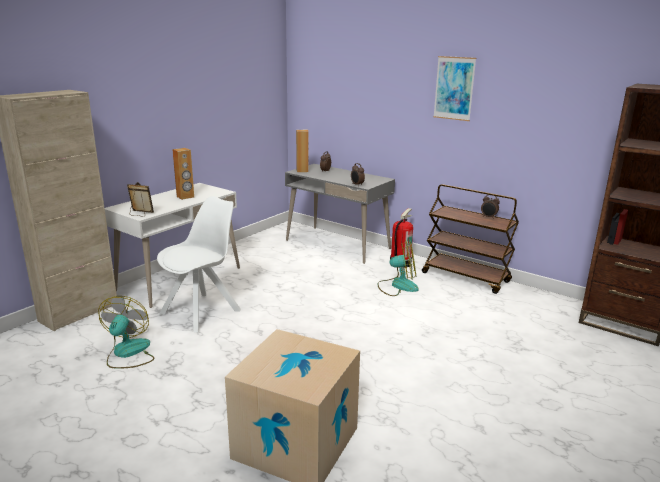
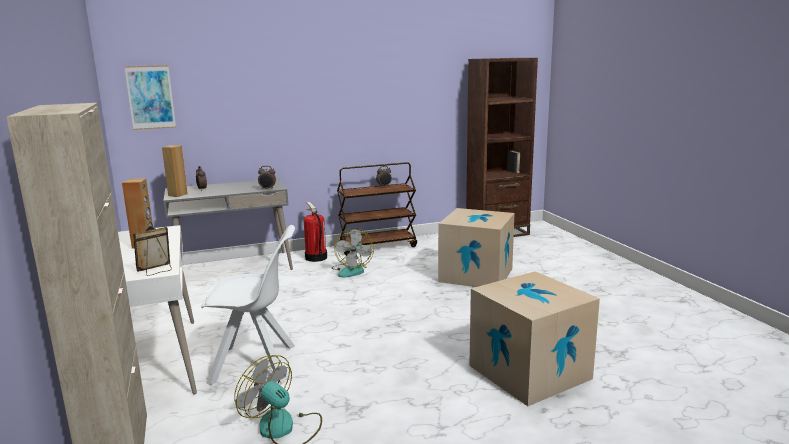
camera: 55 degrees left, 5 degrees down
(202, 311) = (256, 364): white chair -> white chair turned 105 degrees clockwise
(398, 286) = (352, 270): fan -> fan turned 150 degrees clockwise
(454, 88) = (328, 78): picture -> picture (150, 97)
(479, 347) = (476, 275): none -> cardboard box

